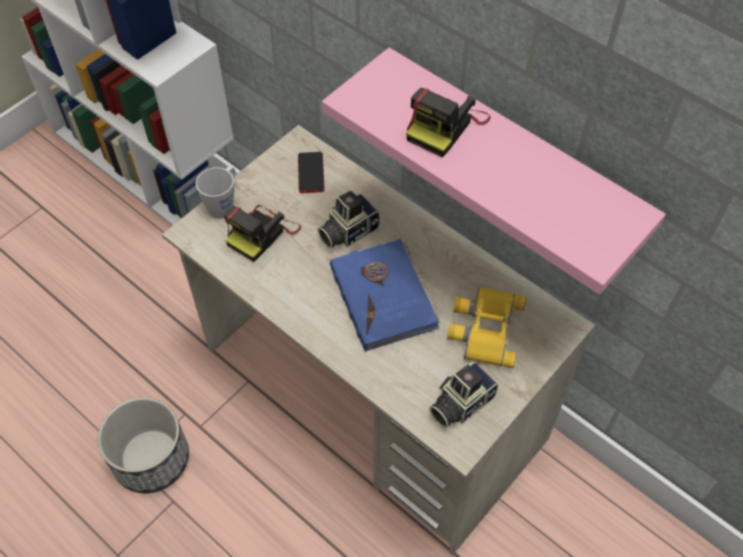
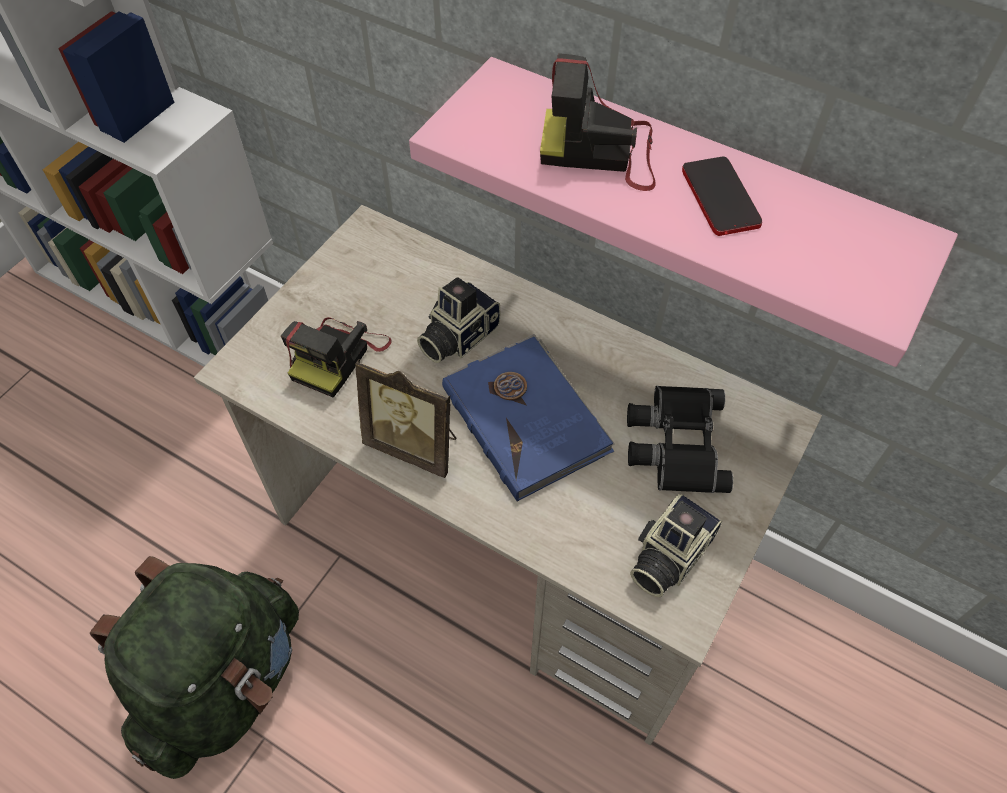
camera: 10 degrees left, 0 degrees up
(151, 458) = (225, 683): planter -> green backpack
(223, 204) = (276, 323): grey mug -> none
(303, 303) = (414, 445): none -> picture frame
(311, 173) = (391, 265): phone -> phone (720, 197)
(445, 126) = (601, 152): camera -> camera turned 75 degrees clockwise
(484, 328) = (674, 442): yellow binoculars -> black binoculars

